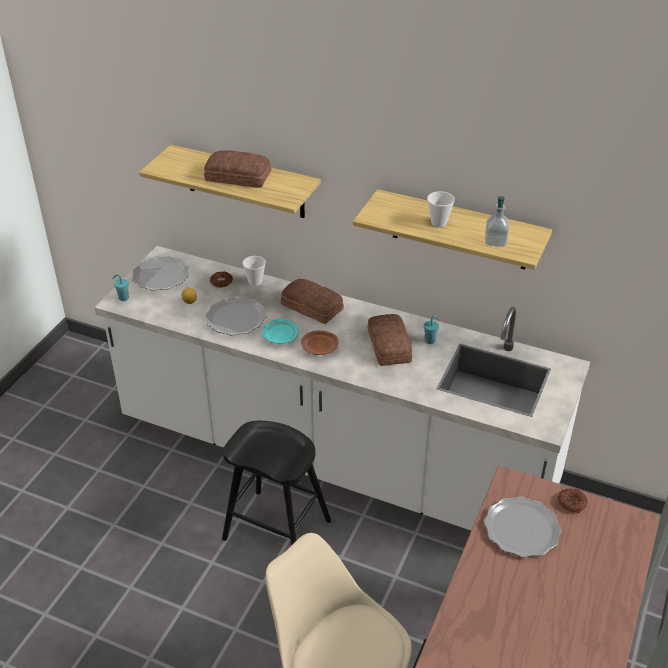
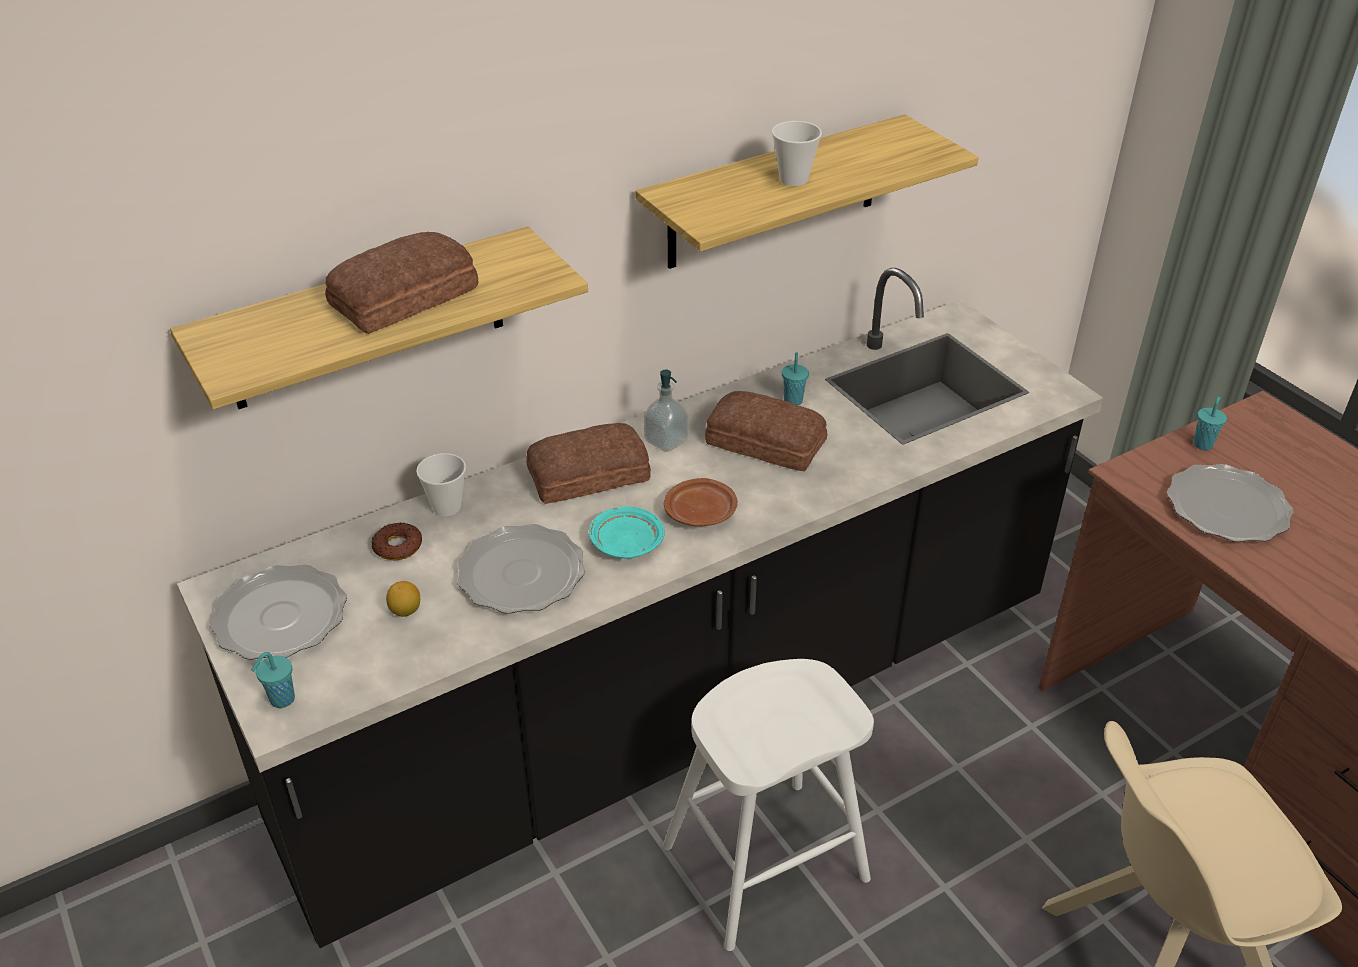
camera: 55 degrees left, 0 degrees up
(276, 530) = (764, 863): black stool -> white stool
(334, 459) = (679, 713): white counter -> black counter
(495, 241) = (892, 159): soap dispenser -> soap dispenser (666, 440)
(572, 503) = (1203, 444): donut -> turquoise cup

